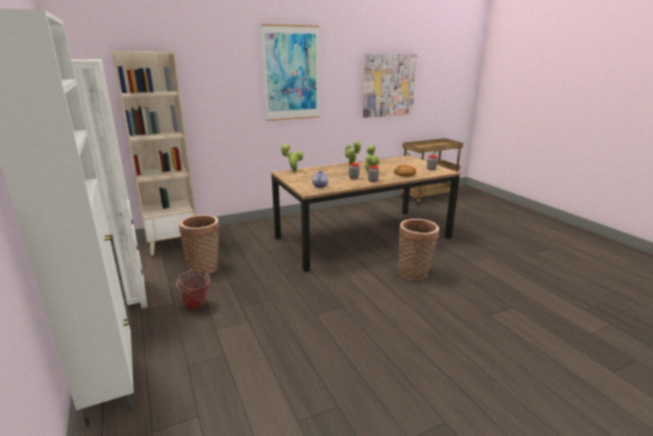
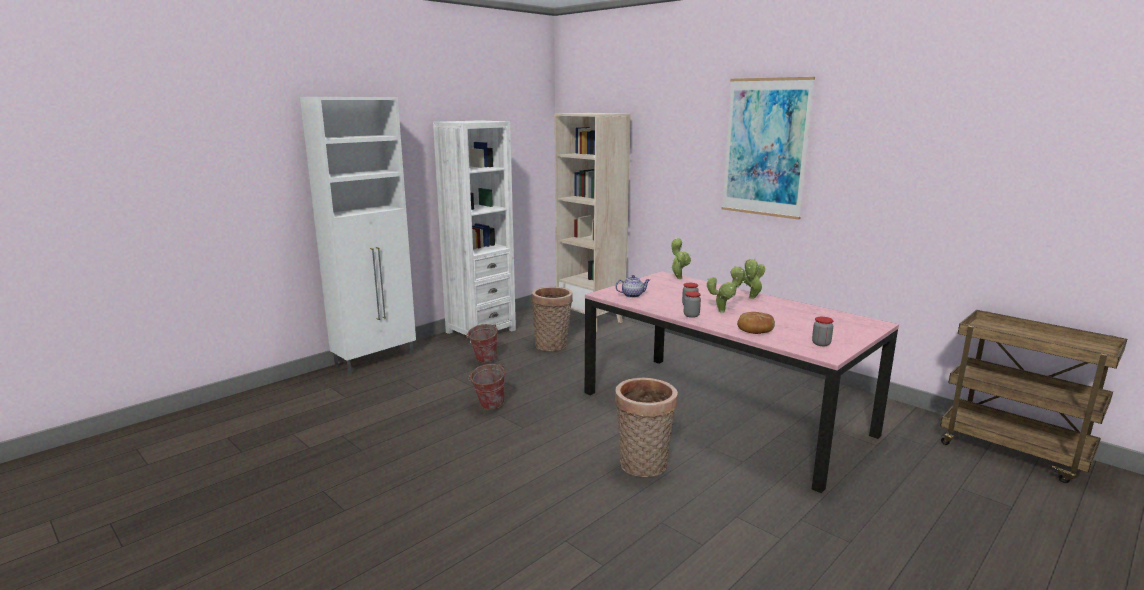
camera: 70 degrees right, 5 degrees down
(296, 317) = (488, 407): none -> bucket
(363, 237) = (724, 413): brown dining table -> pink dining table
(389, 85) = (956, 186): picture -> none

